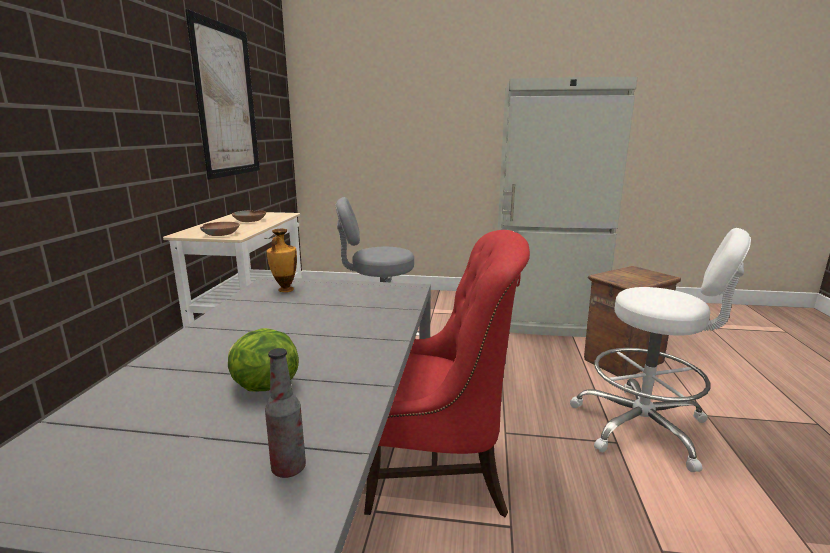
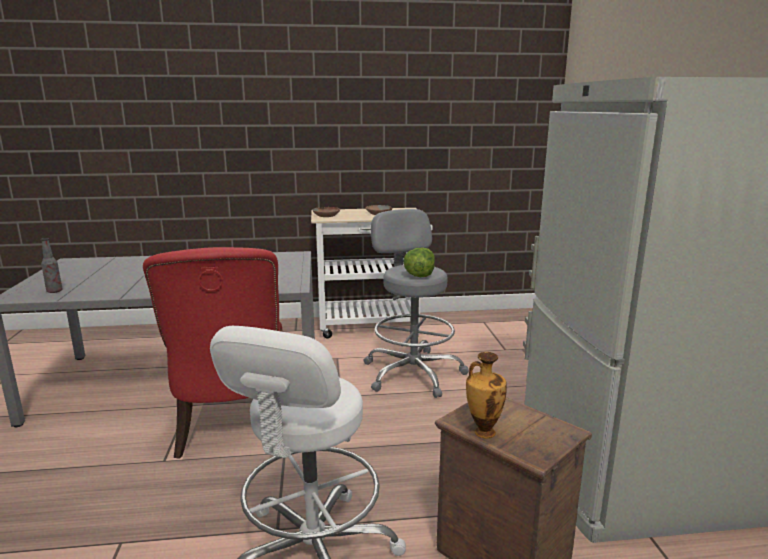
camera: 75 degrees right, 0 degrees up
(227, 101) = (426, 112): picture -> none
(263, 386) = (130, 277): lettuce -> lettuce (419, 276)
(285, 290) = (280, 259): vase -> vase (483, 432)

